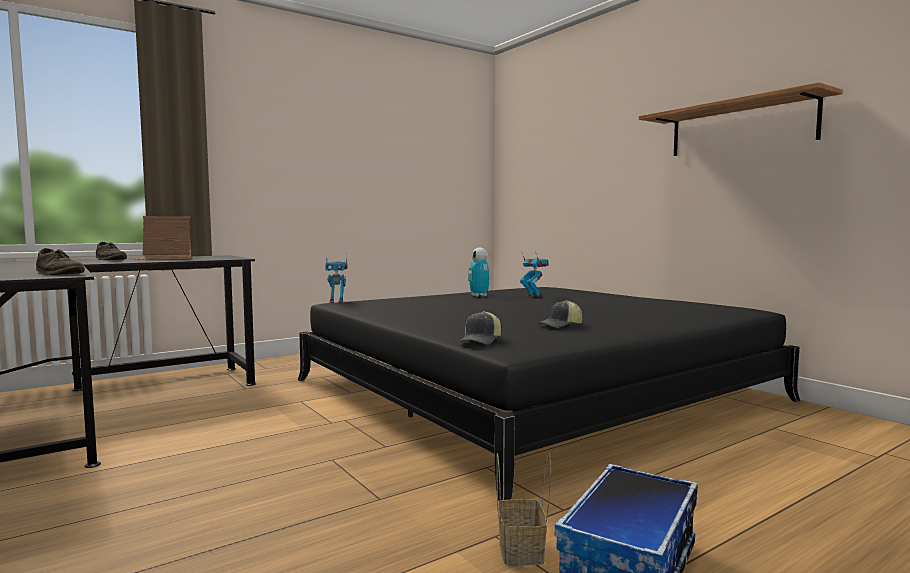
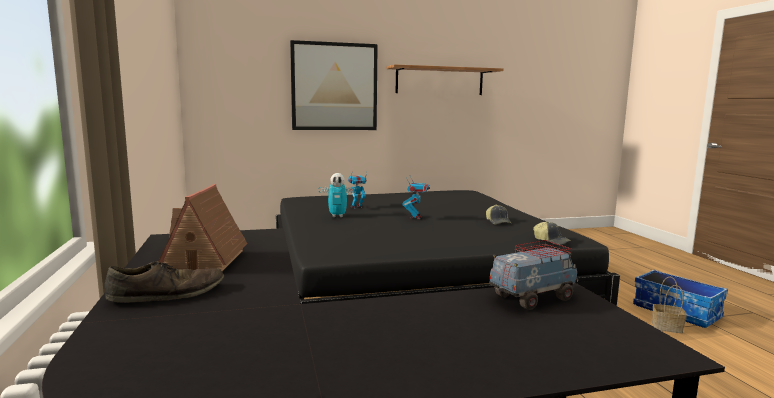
camera: 70 degrees left, 5 degrees up
(59, 273) = (533, 298): brown shoe -> toy truck
(336, 301) = (309, 255): toy robot -> toy robot (415, 217)
(605, 157) = (334, 87): none -> picture

